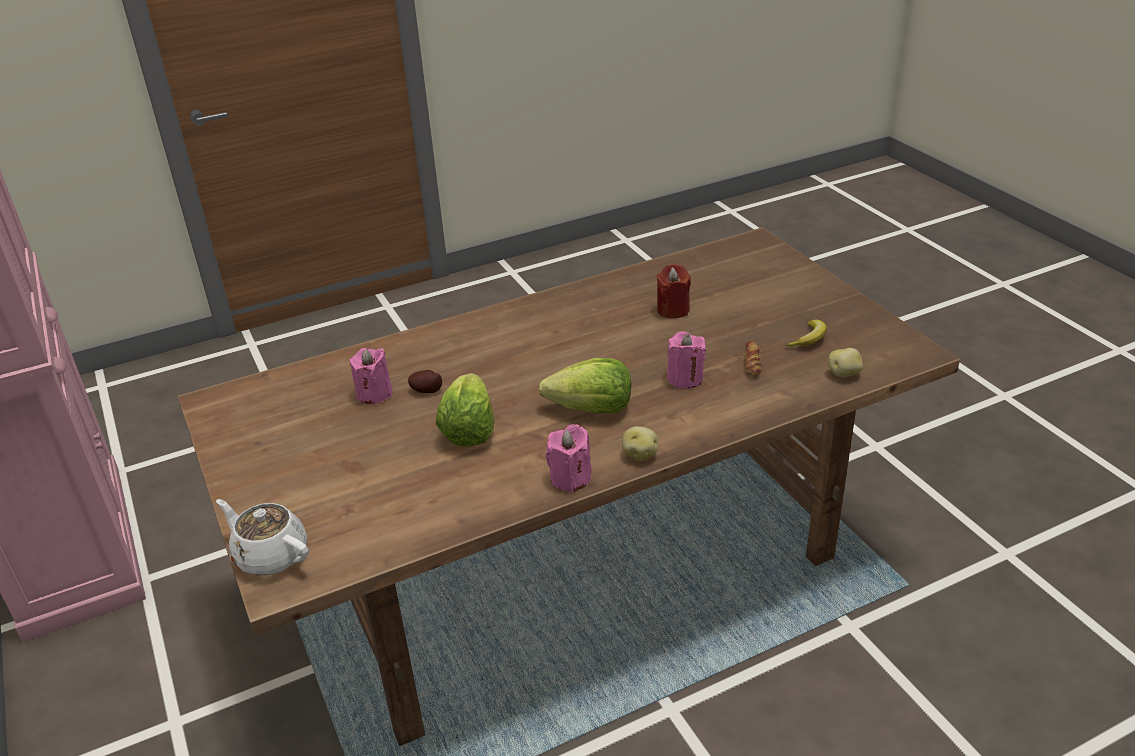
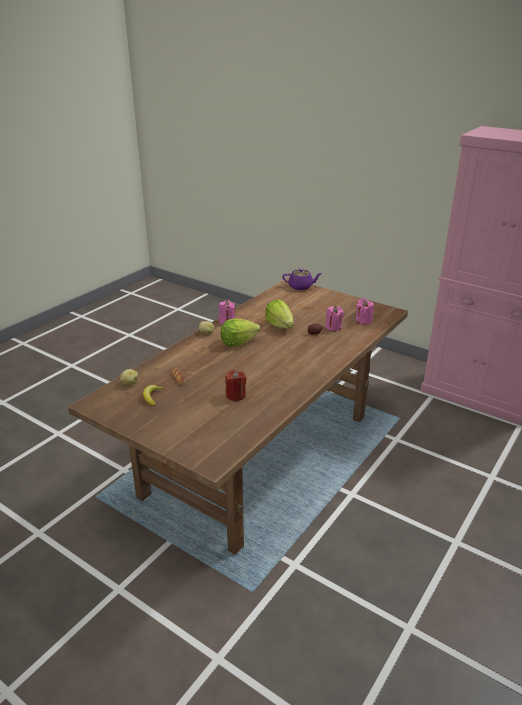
camera: 150 degrees right, 5 degrees down
(270, 555) = (301, 287): white teapot -> purple teapot
(685, 378) = (206, 363): pink candle -> pink candle (363, 320)

